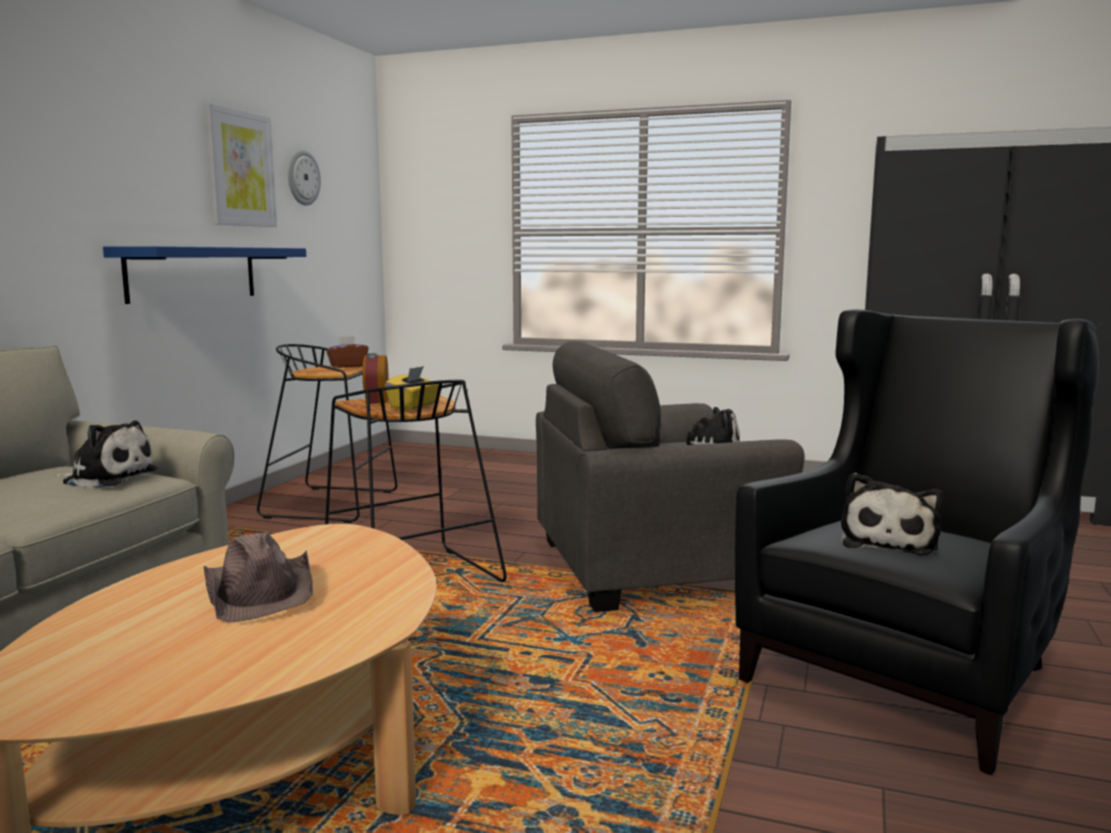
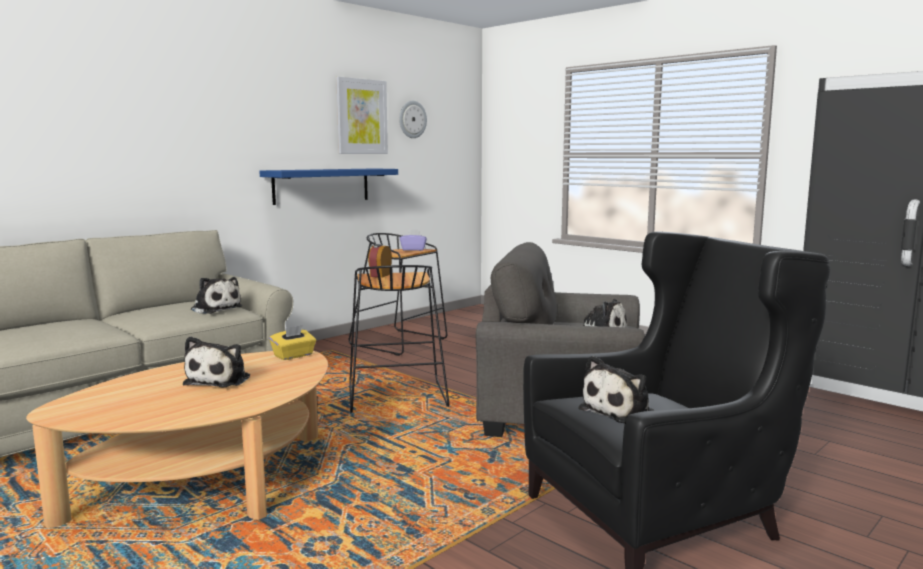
camera: 25 degrees right, 0 degrees up
(261, 591) = (220, 380): brown hat -> plush toy
(347, 366) = (413, 249): brown tissue box -> purple tissue box
(413, 406) = (395, 281): yellow tissue box -> yellow tissue box (294, 355)

